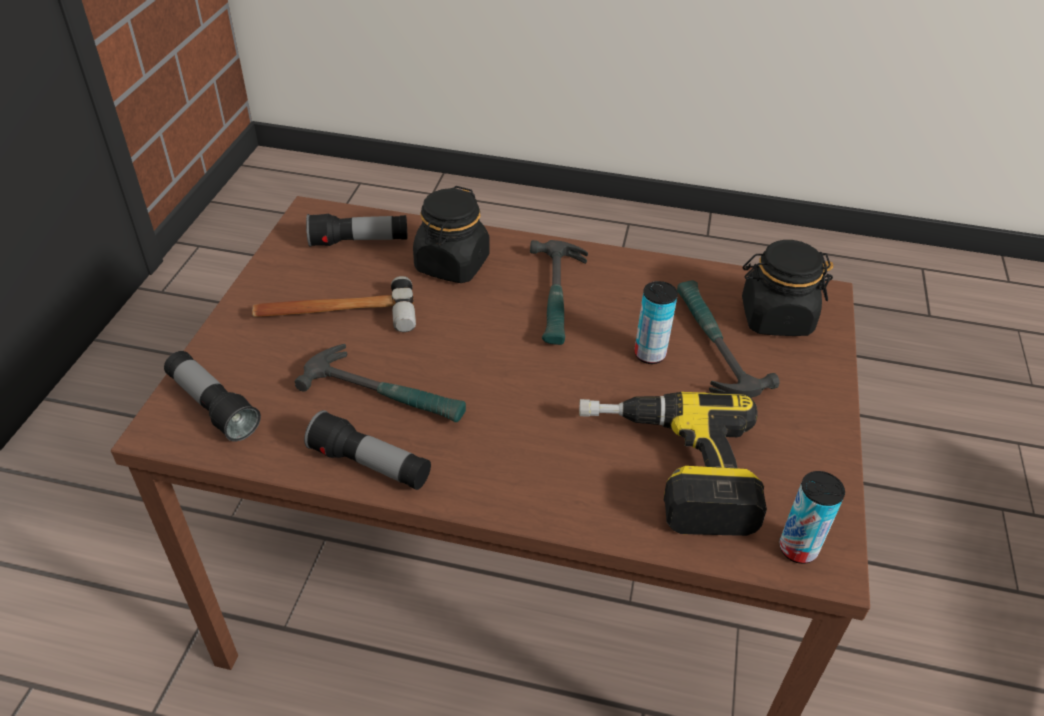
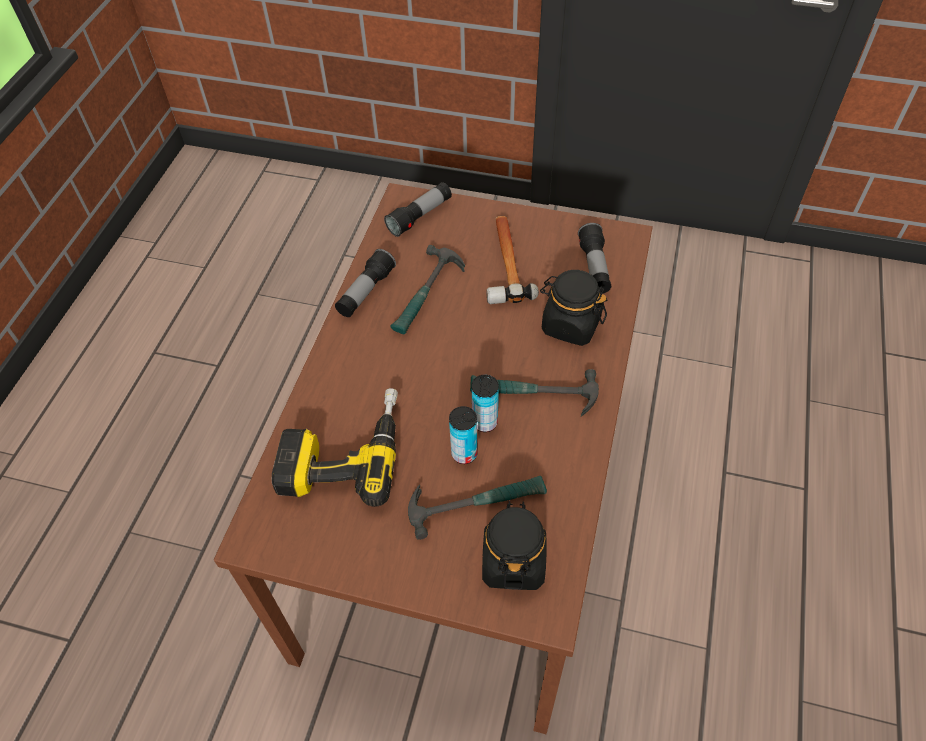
camera: 95 degrees right, 10 degrees up
(798, 549) = (265, 523): can -> can (485, 422)

